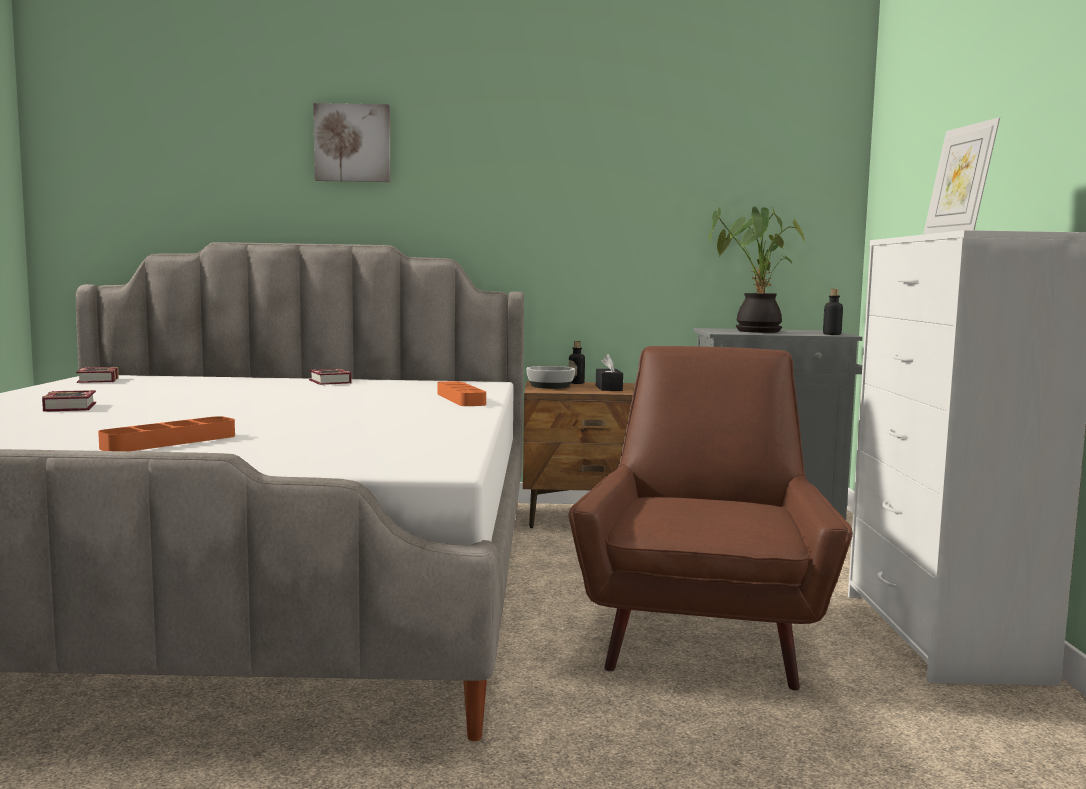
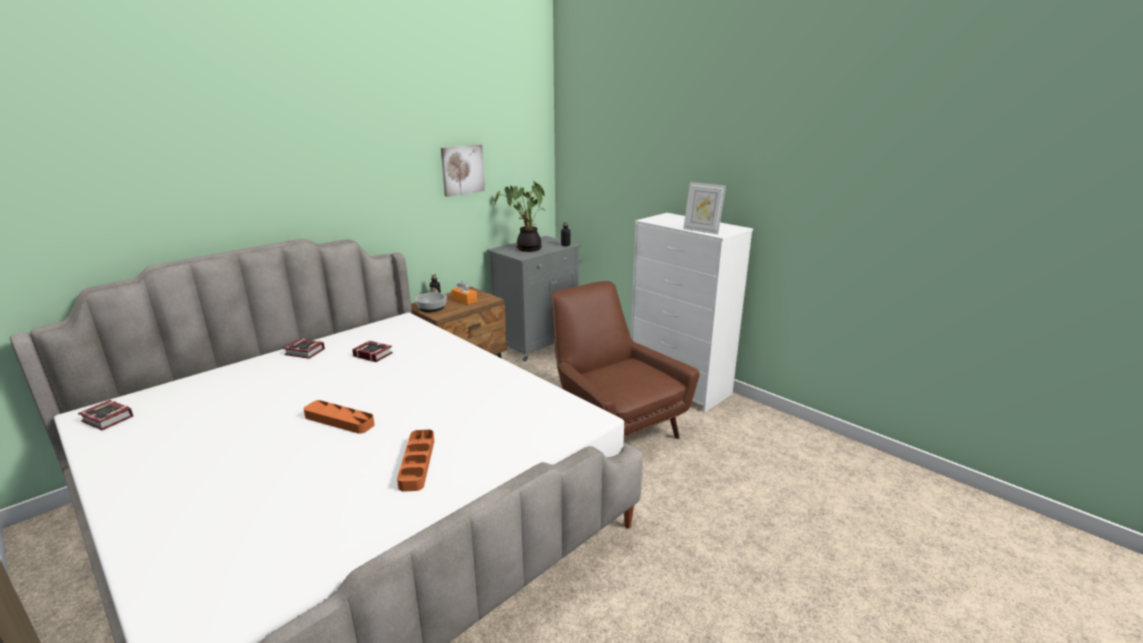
camera: 45 degrees left, 15 degrees up
(72, 407) = (221, 461): book -> book (372, 354)
(352, 143) = (252, 163): picture -> picture (462, 170)
(460, 399) = (437, 345): orange tray -> orange tray (339, 420)
(608, 388) = (464, 300): black tissue box -> orange tissue box

